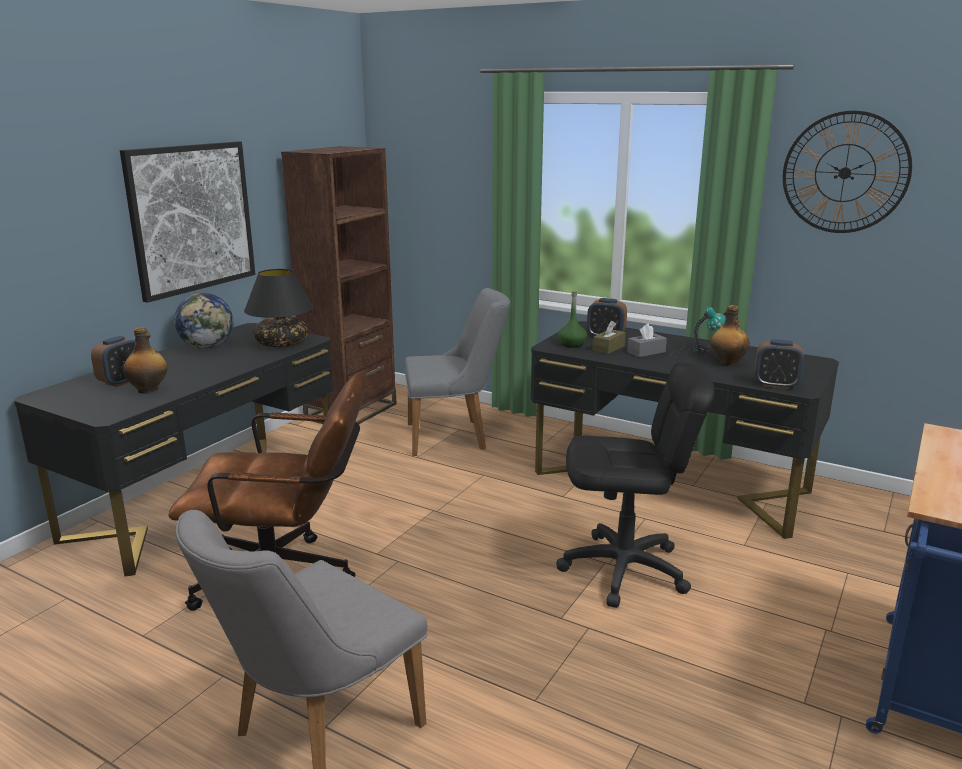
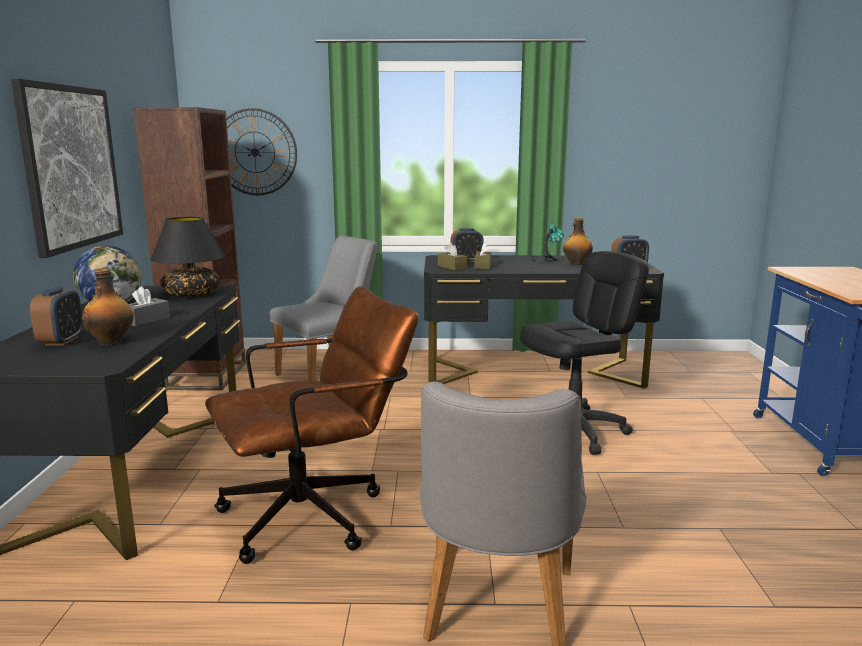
camera: 30 degrees left, 5 degrees down
(572, 344) = (452, 267): green bottle -> brown tissue box
(646, 352) = (513, 265): grey tissue box -> grey tissue box (146, 320)
(845, 173) = (619, 120): wall clock -> wall clock (255, 152)

